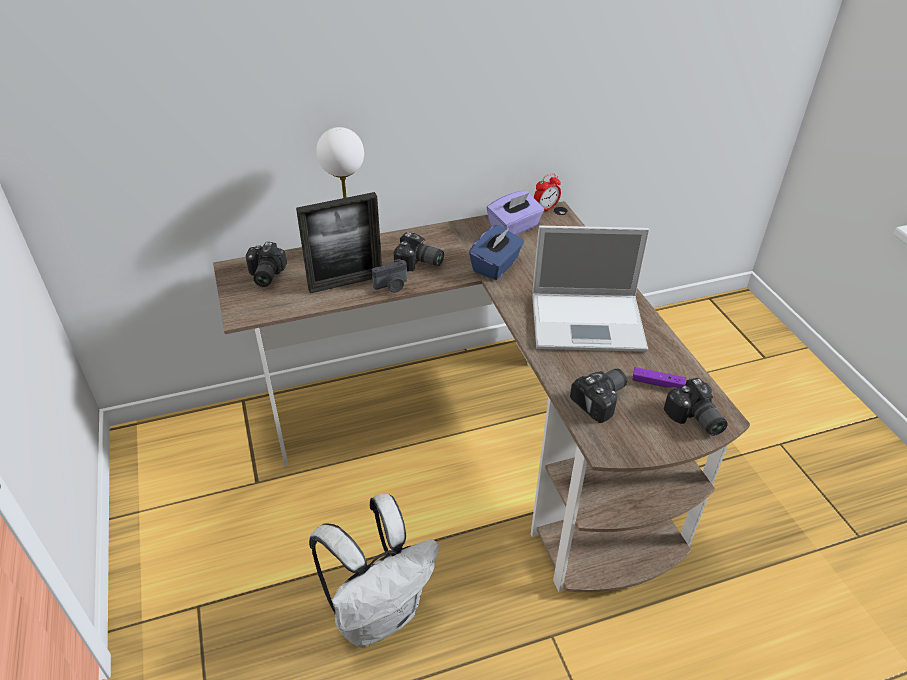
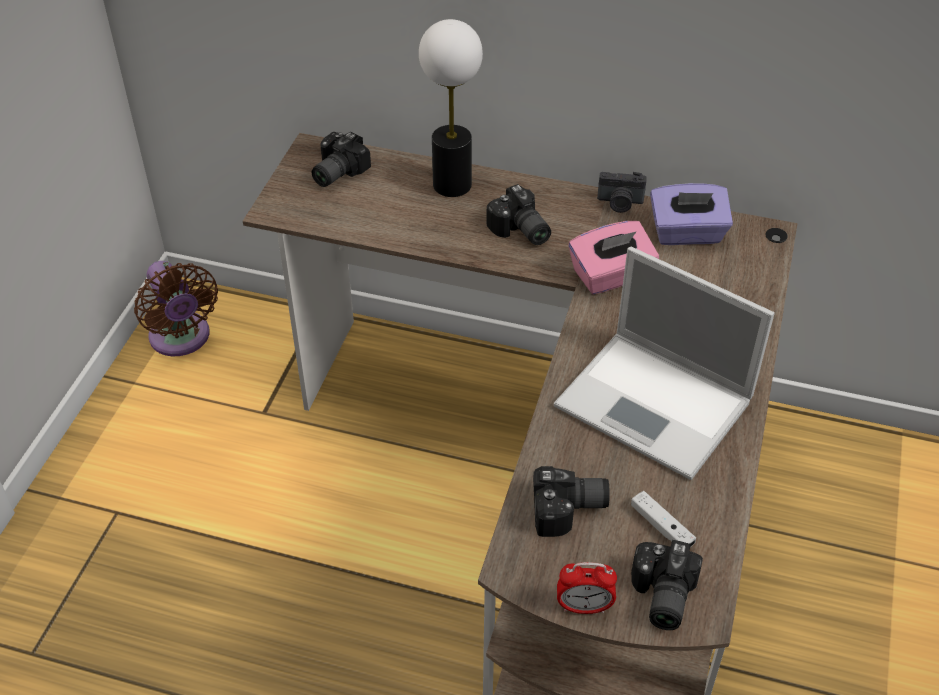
camera: 35 degrees right, 5 degrees up
(154, 464) = (182, 339): none -> brown fan
(345, 282) = (414, 219): picture frame -> none
(379, 613) = (274, 626): white backpack -> none
(392, 286) = (461, 247): camera -> camera (620, 203)
(496, 266) = (611, 276): blue tissue box -> pink tissue box
(545, 208) = (757, 223): alarm clock -> alarm clock (584, 607)
(657, 383) = (661, 527): purple game controller -> white game controller

